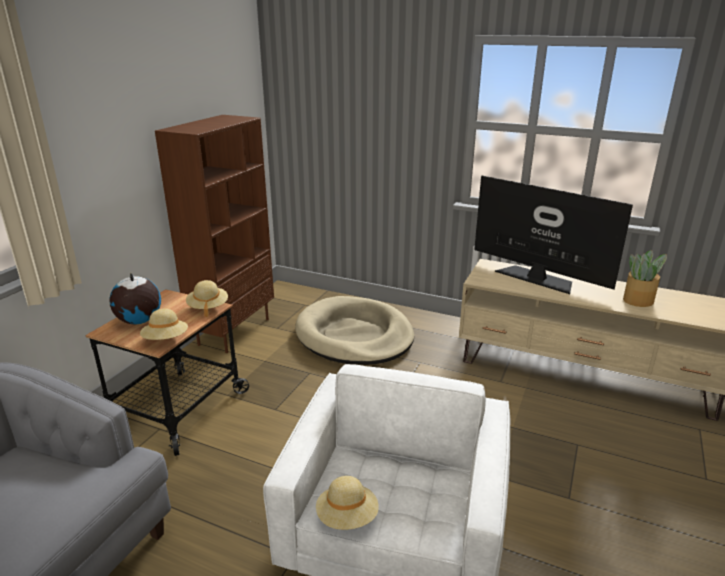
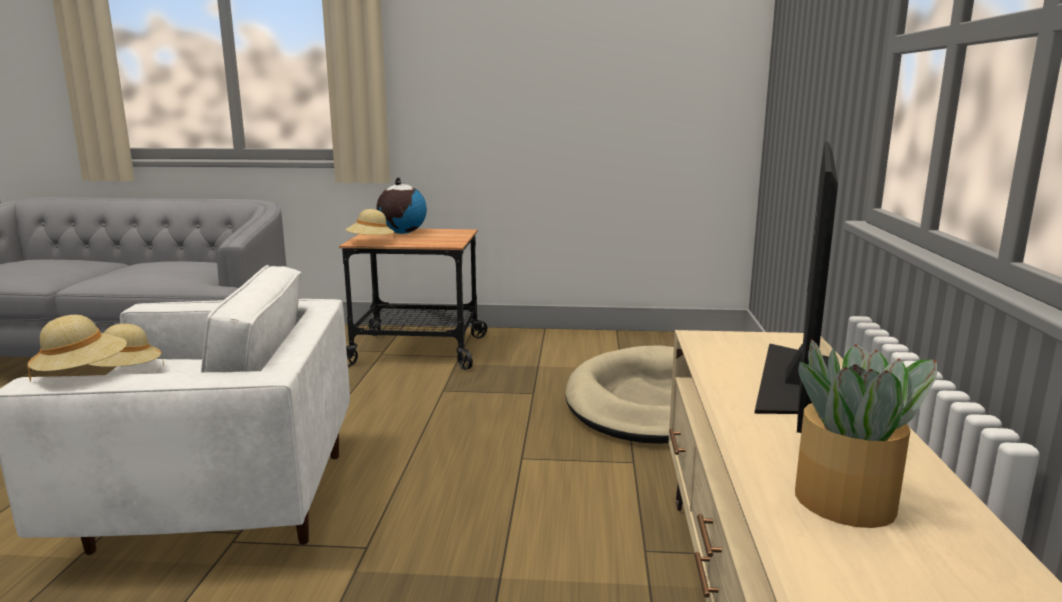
camera: 70 degrees right, 10 degrees down
(208, 307) = (448, 242): beige hat -> beige hat (82, 373)
(234, 331) = (586, 339): brown bookcase -> none

